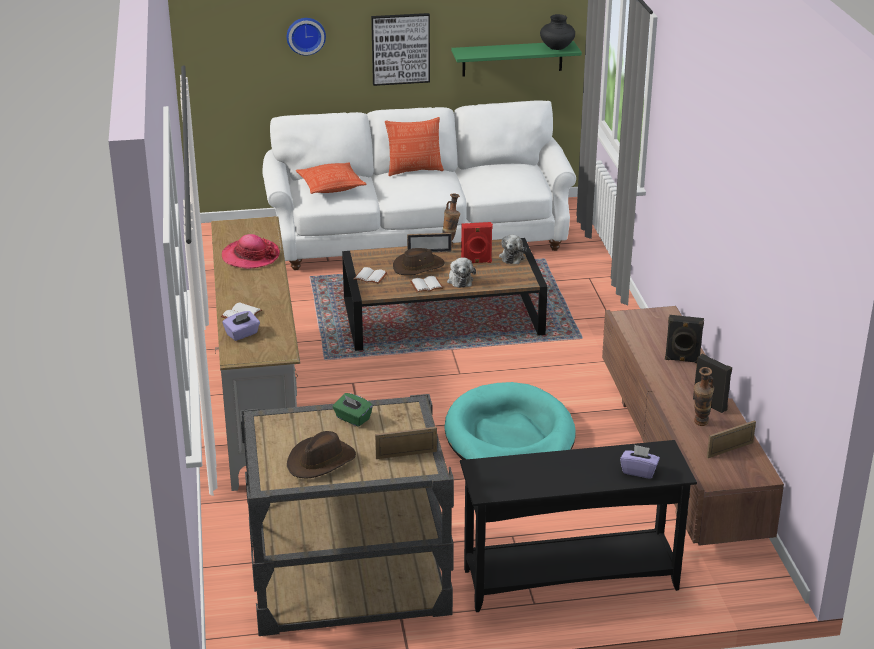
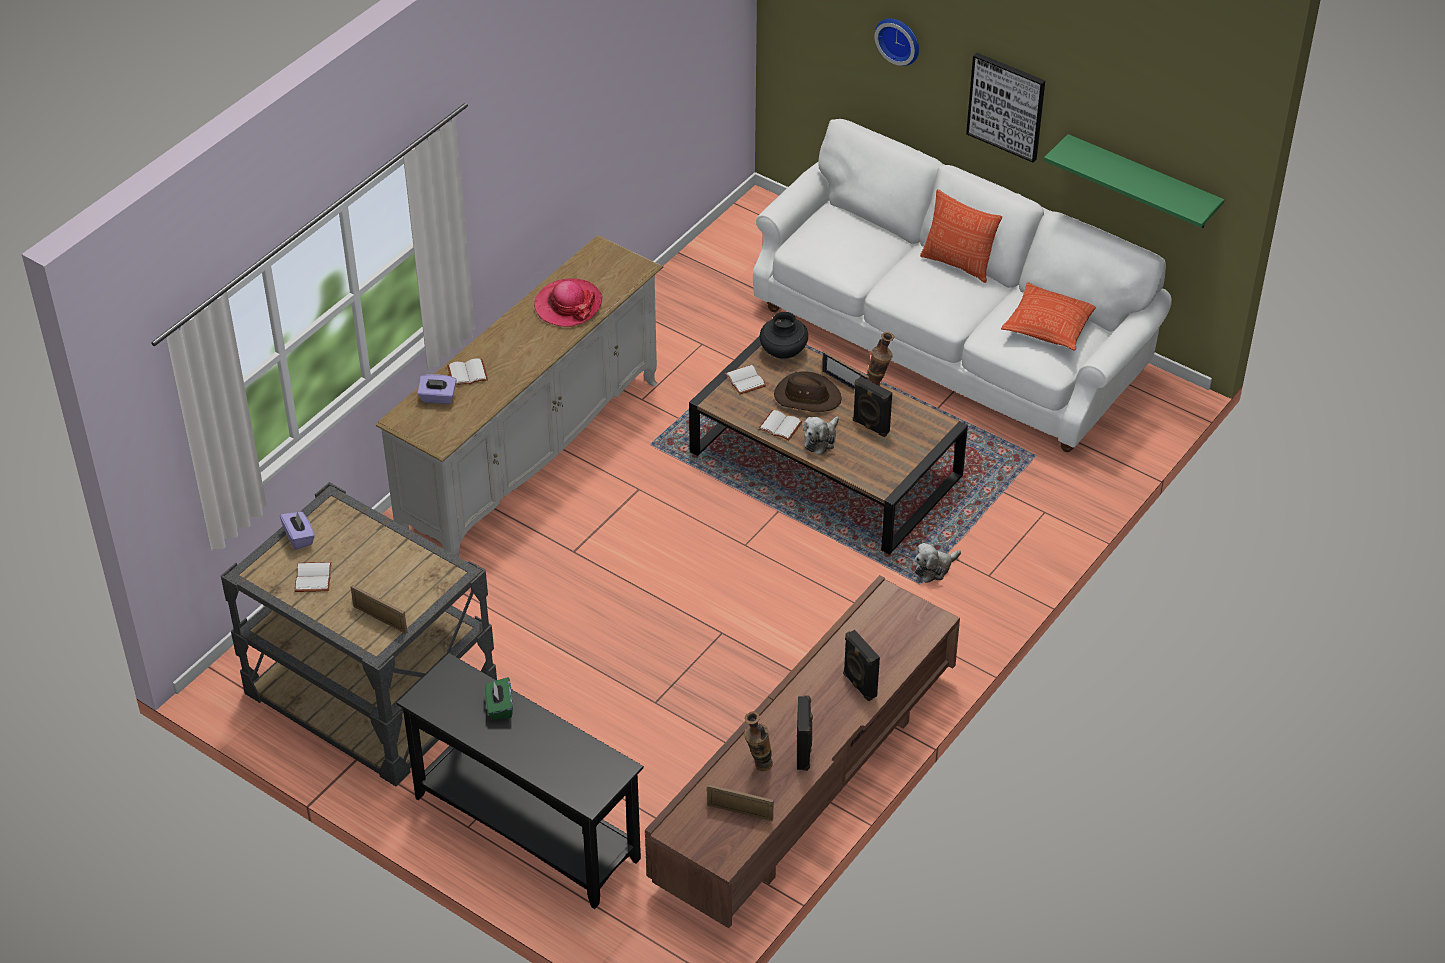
camera: 45 degrees right, 15 degrees up
(321, 461) = (314, 578): brown hat -> white book
(331, 187) = (840, 238): orange pillow -> orange pillow (1049, 327)
(352, 419) = (393, 553): green tissue box -> green tissue box (499, 707)
(476, 262) = (870, 427): red speaker -> black speaker
(510, 436) = (687, 648): turquoise dog bed -> none
(512, 256) = (916, 443): plush toy -> plush toy (934, 568)
(557, 47) = (1184, 200): black vase -> black vase (783, 352)
(639, 471) = (563, 773): purple tissue box -> purple tissue box (299, 537)

